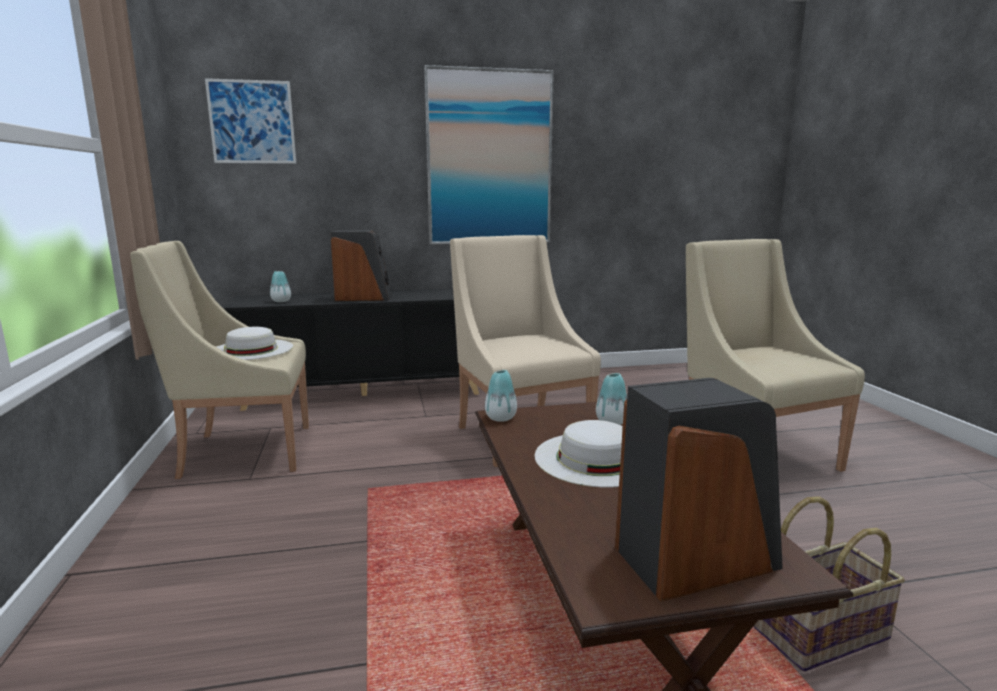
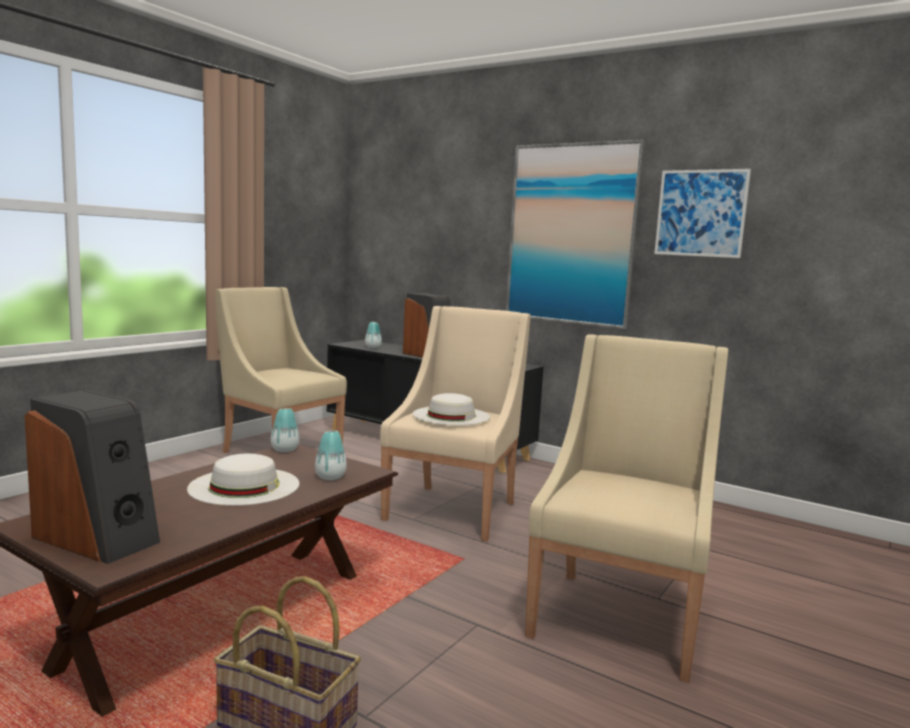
camera: 45 degrees right, 5 degrees down
(251, 349) = (290, 373): white hat -> white hat (451, 415)
(252, 122) = (390, 201): picture -> picture (700, 213)

